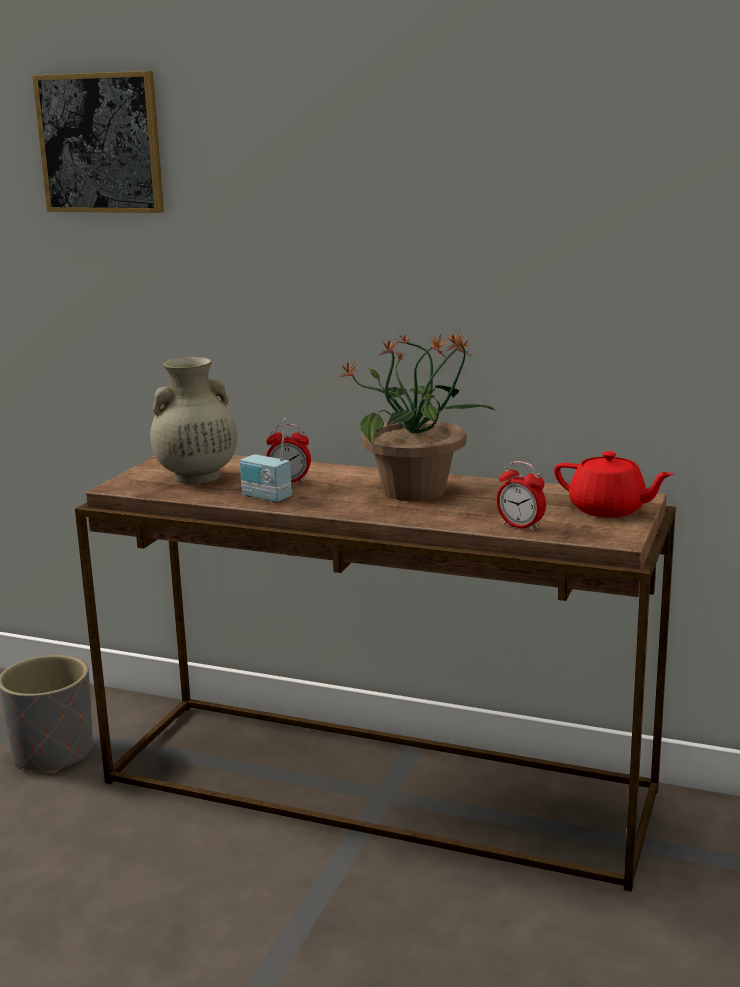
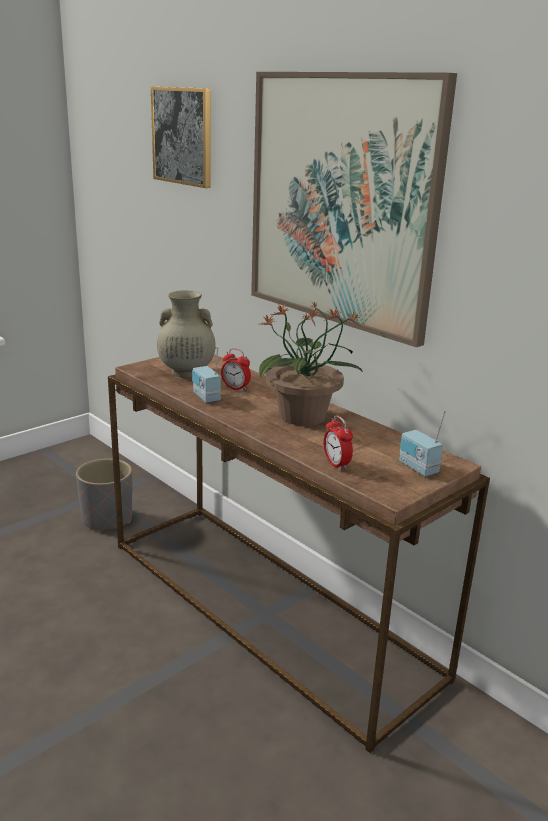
camera: 25 degrees right, 5 degrees up
(404, 203) = (340, 202): none -> picture
(608, 510) = (417, 468): red teapot -> radio

